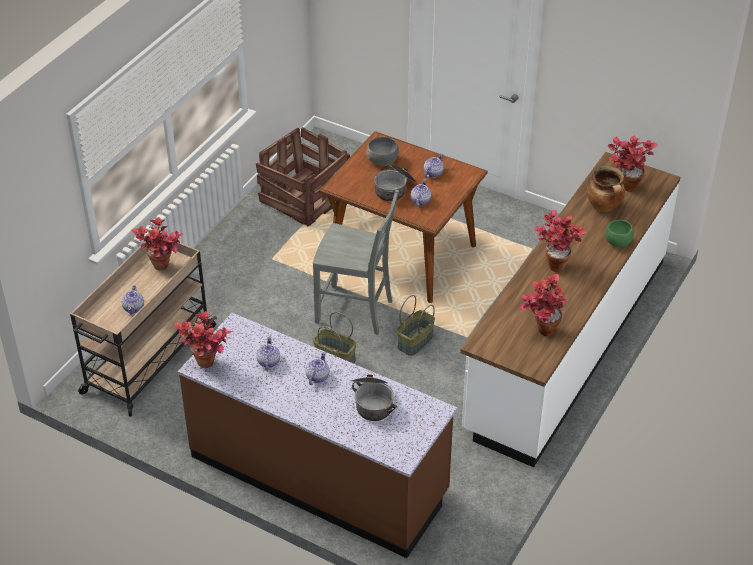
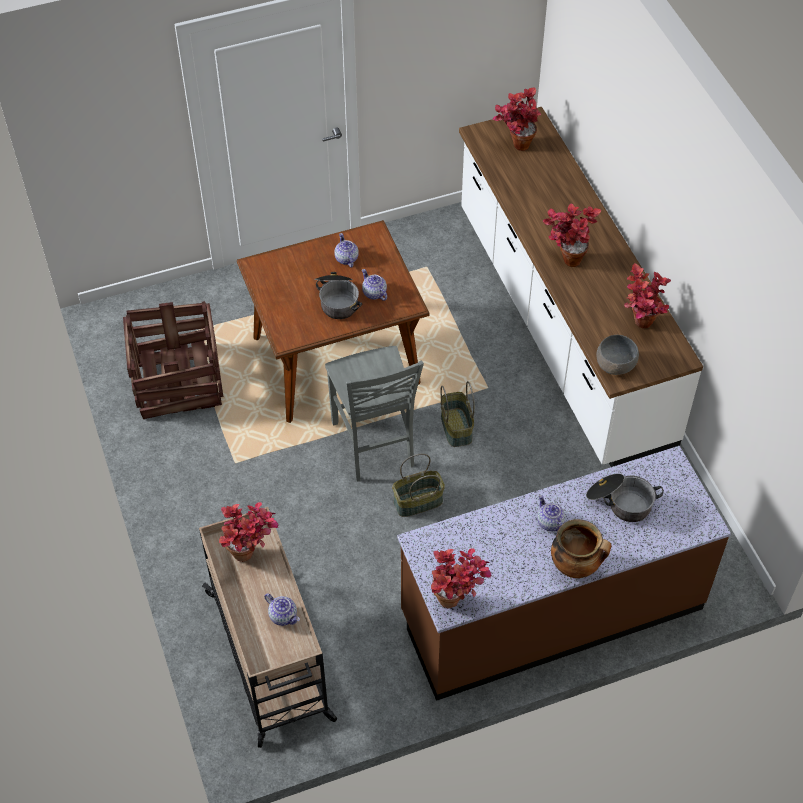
camera: 50 degrees left, 10 degrees up
(268, 362) = (494, 548): teapot -> none
(356, 311) = (374, 445): grey chair -> grey chair turned 105 degrees clockwise
(382, 160) = (287, 282): grey bowl -> grey bowl (615, 365)
(604, 207) = (529, 178): cooking pot -> cooking pot (576, 566)
(617, 242) = (582, 201): green bowl -> none

